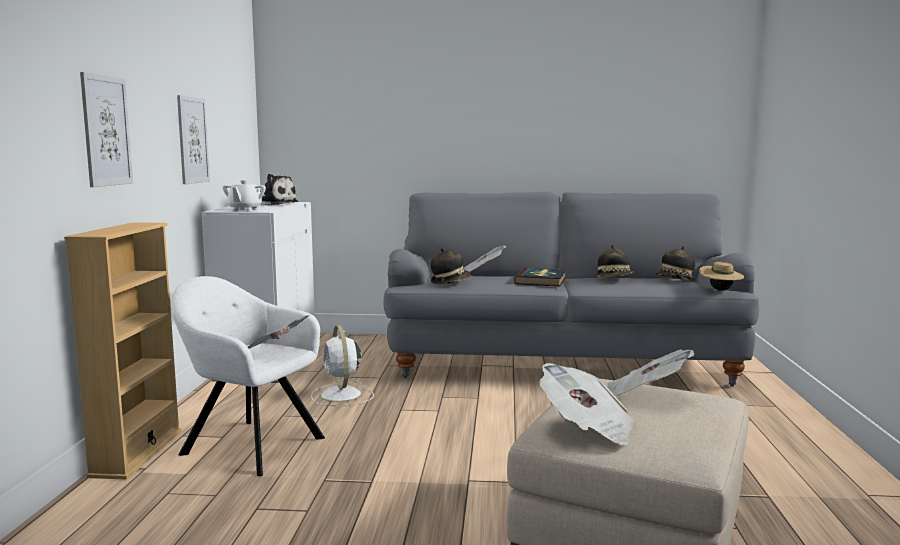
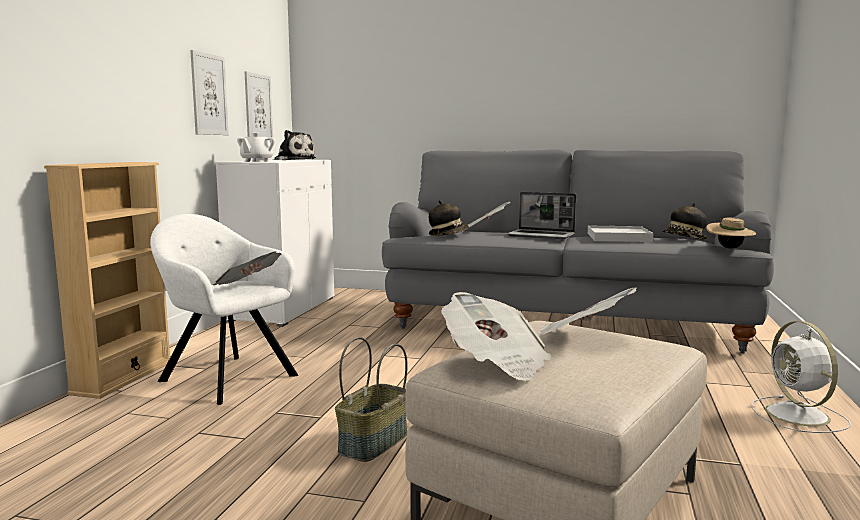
camera: 10 degrees right, 0 degrees up
(106, 131) = (101, 73): picture -> picture (258, 109)
(341, 395) = (334, 340): white fan -> white fan (799, 416)
(438, 505) = (374, 443): none -> basket
(541, 280) = (542, 236): book -> laptop
(614, 280) = (618, 237): hat -> white tray

